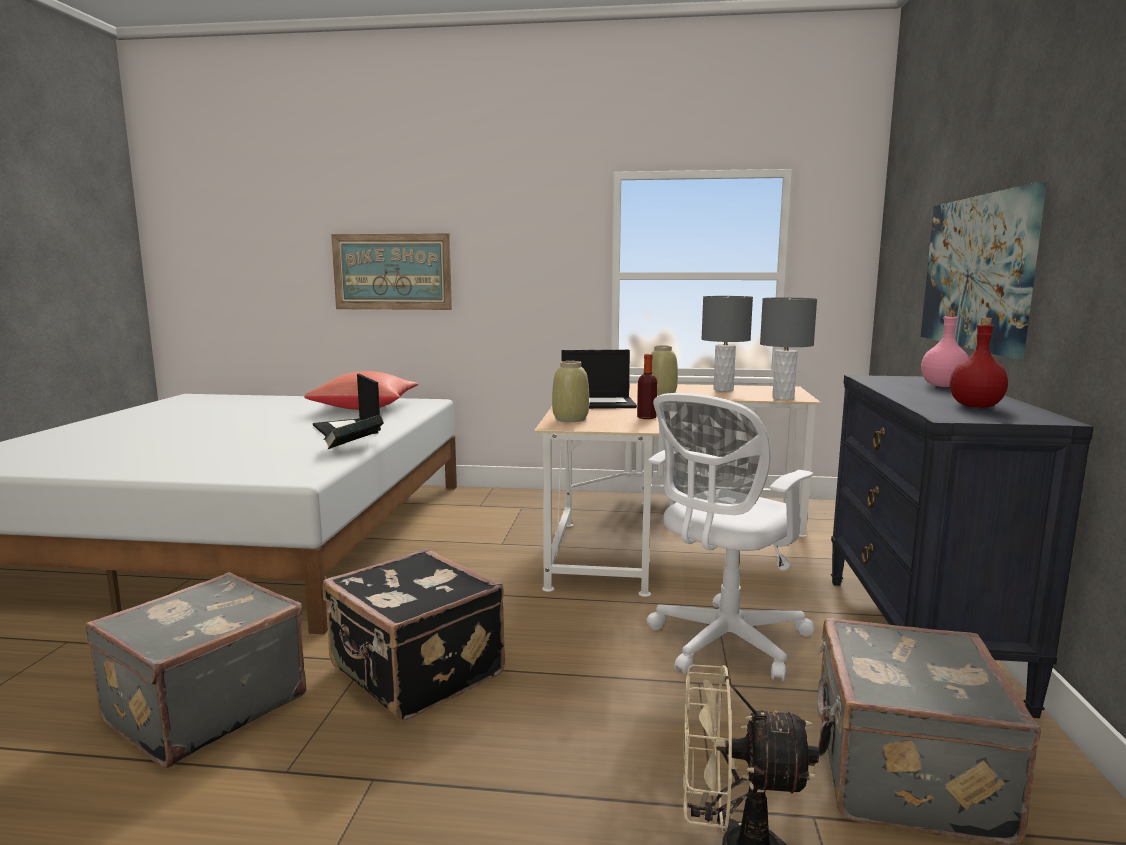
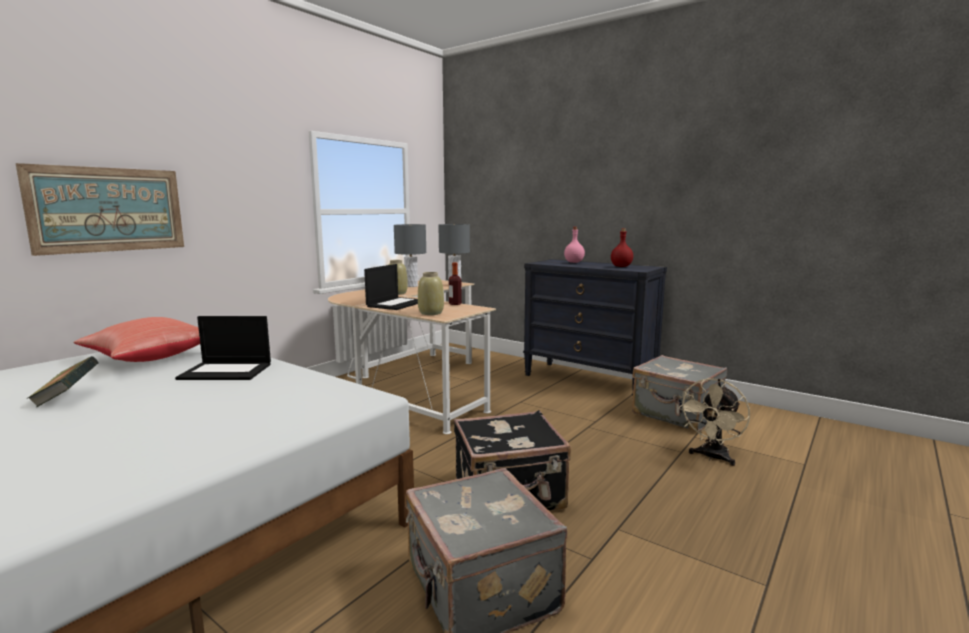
camera: 60 degrees left, 0 degrees up
(354, 448) = (308, 376): book -> book (67, 397)
(723, 644) = (559, 411): white office chair -> none
(977, 272) = (563, 208): picture -> none

